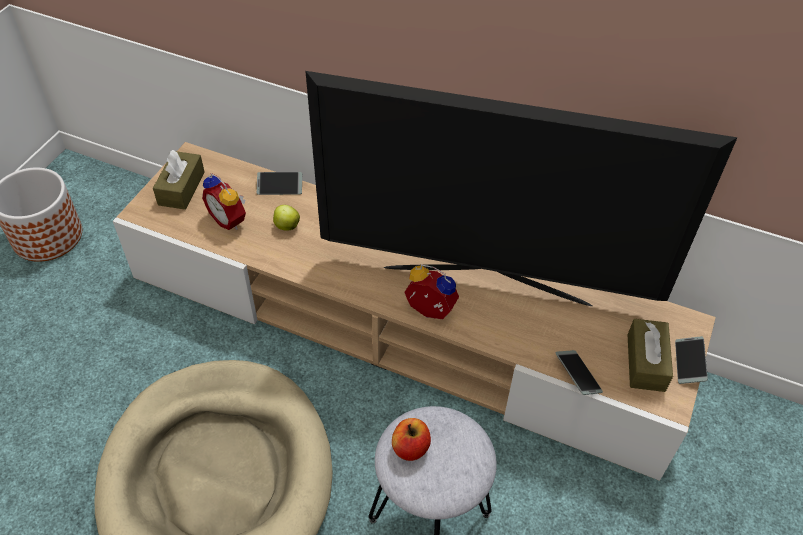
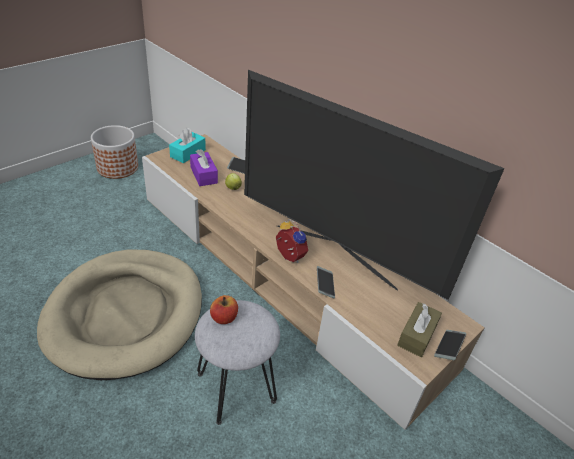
camera: 20 degrees right, 10 degrees down
(181, 188) = (188, 153): brown tissue box -> turquoise tissue box
(230, 219) = (203, 175): alarm clock -> purple tissue box
(577, 375) = (364, 325): phone -> phone (325, 284)

